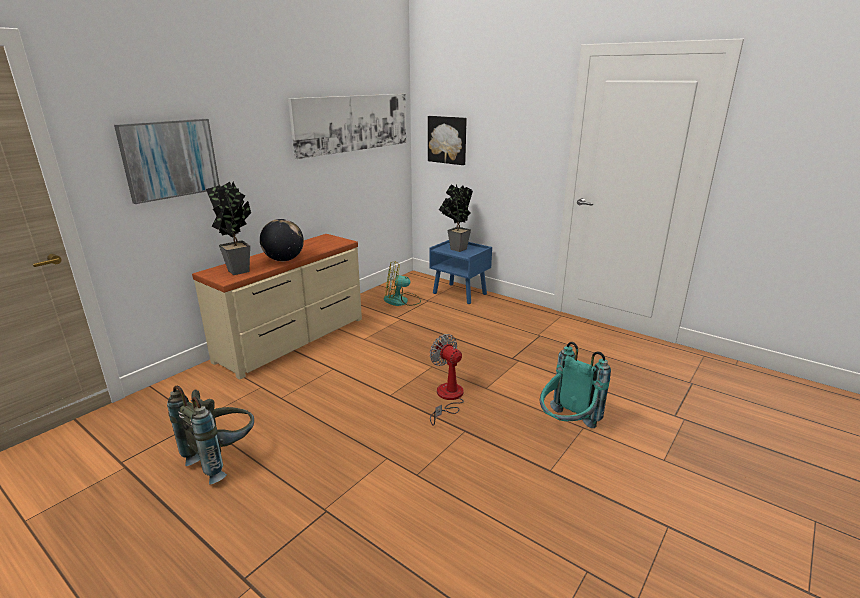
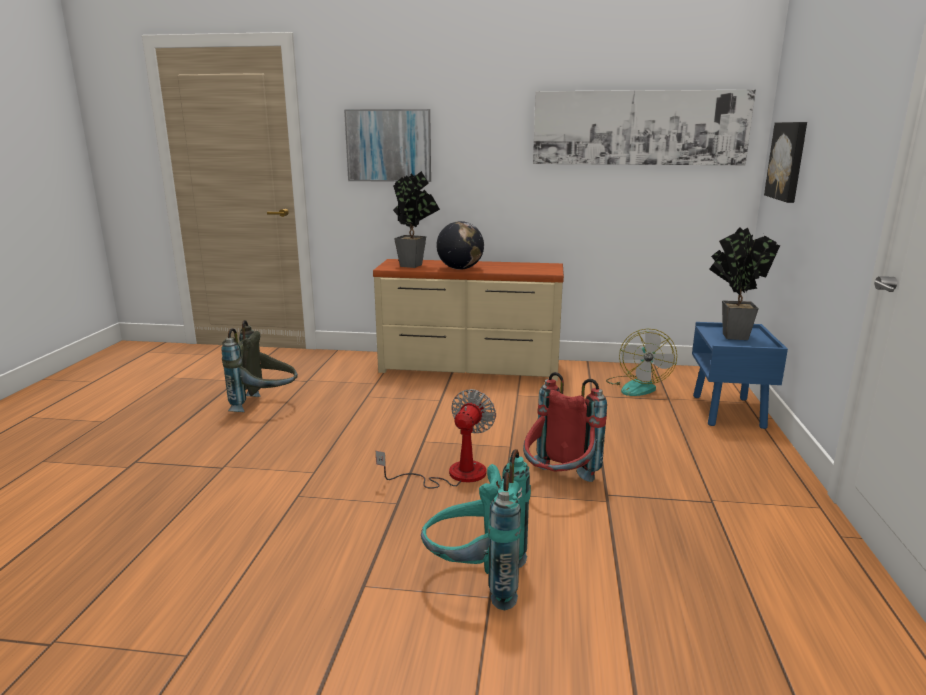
camera: 60 degrees right, 5 degrees down
(401, 301) = (637, 386): fan -> fan turned 135 degrees counterclockwise
(490, 367) = (558, 484): none -> red backpack

